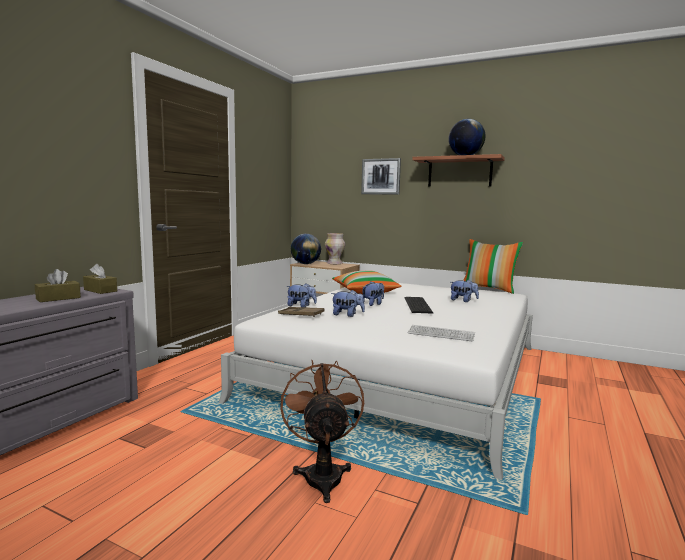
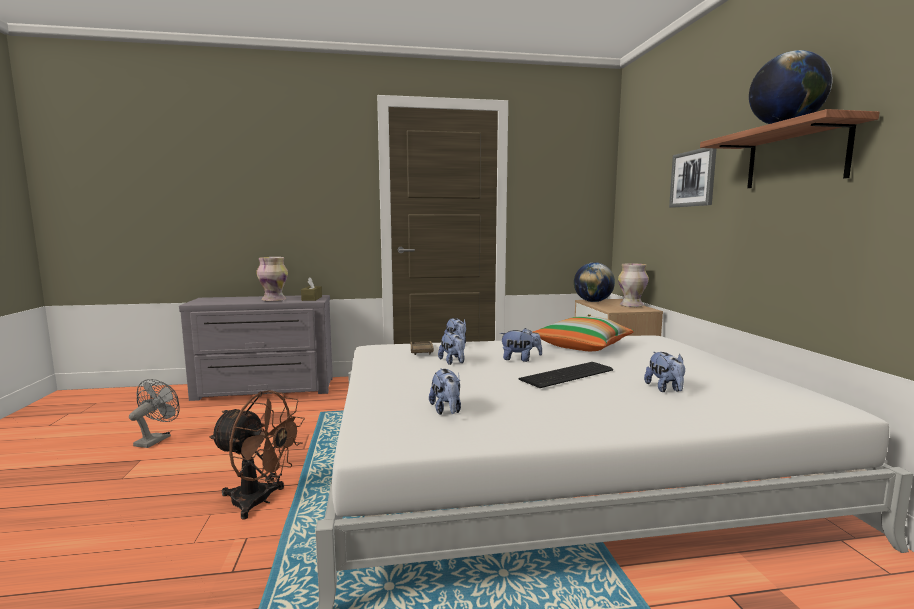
camera: 55 degrees right, 0 degrees up
(54, 520) = (156, 439): none -> grey fan
(58, 298) = (274, 300): brown tissue box -> vase
(322, 474) = (260, 501): brown fan -> brown fan turned 60 degrees clockwise
(441, 334) = (446, 410): keyboard -> plush toy
(489, 289) = (813, 389): pillow -> none

